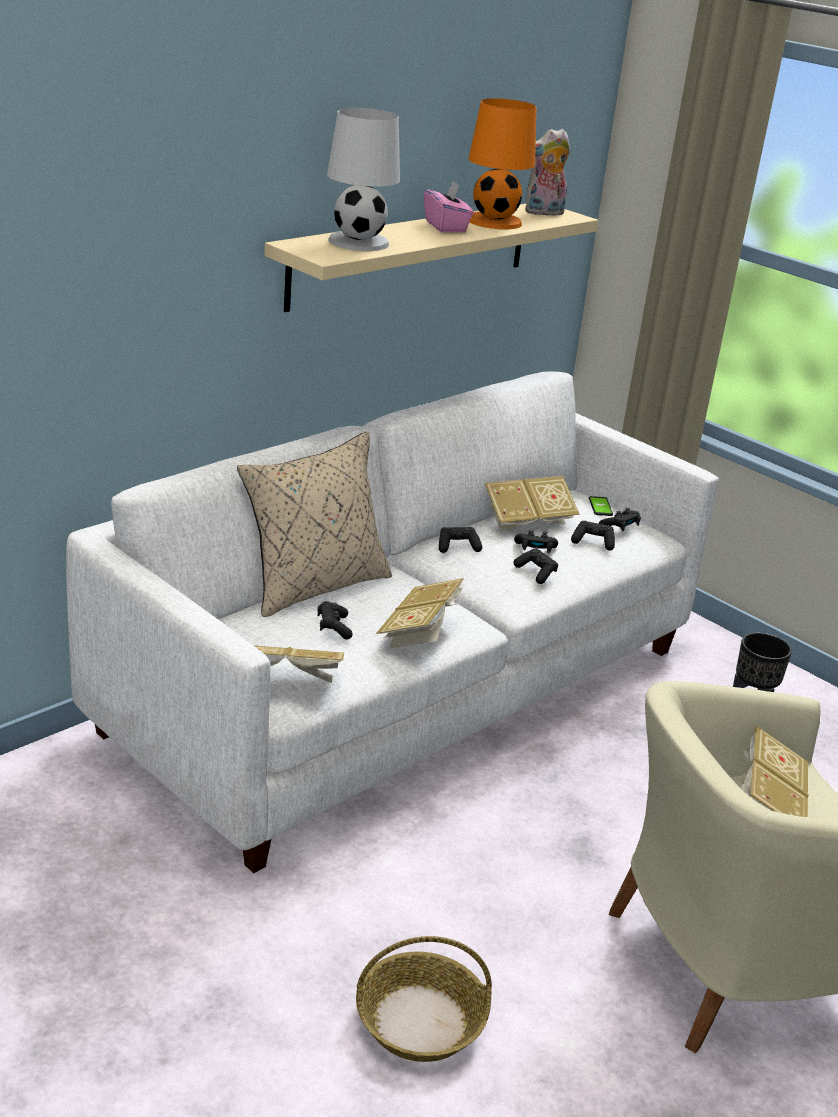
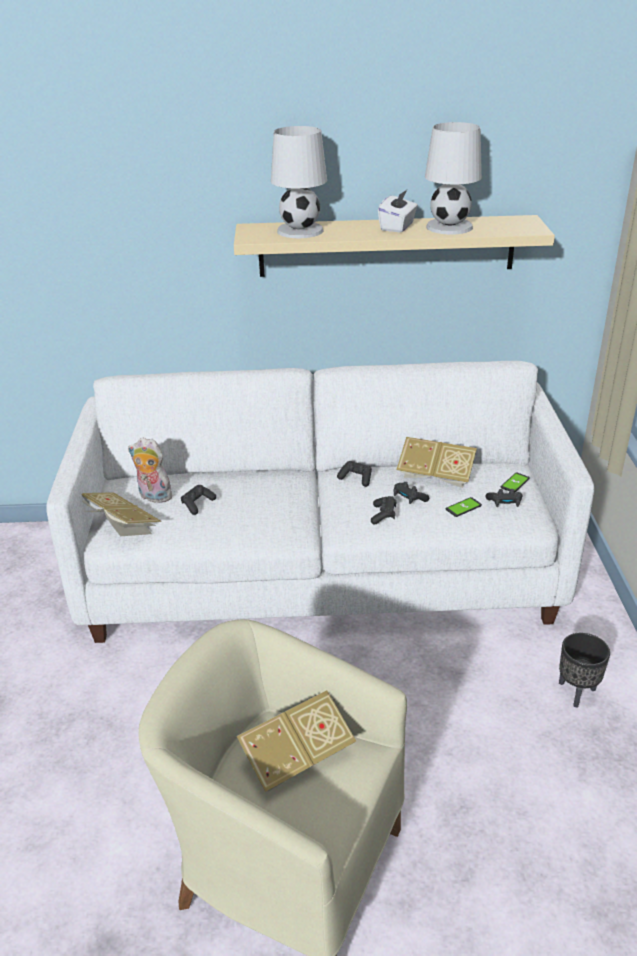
camera: 45 degrees right, 5 degrees up
(313, 586) = (231, 474): beige pillow -> none
(419, 1021) = (61, 777): basket -> none
(421, 633) = (247, 528): book -> none
(446, 227) = (397, 227): pink tissue box -> white tissue box
(494, 221) = (450, 227): orange table lamp -> white table lamp
(543, 213) = (513, 224): plush toy -> plush toy (153, 497)
(593, 542) = (463, 507): black game controller -> phone

